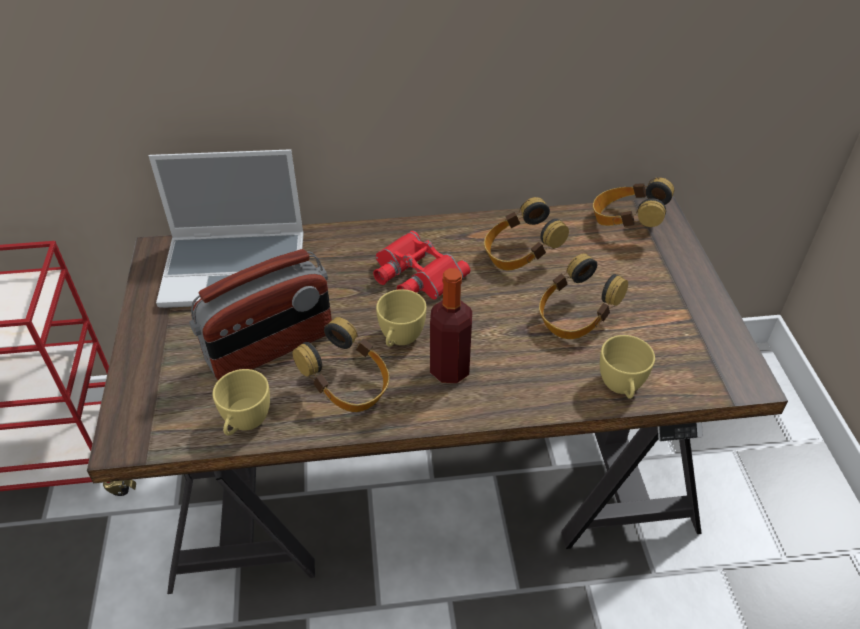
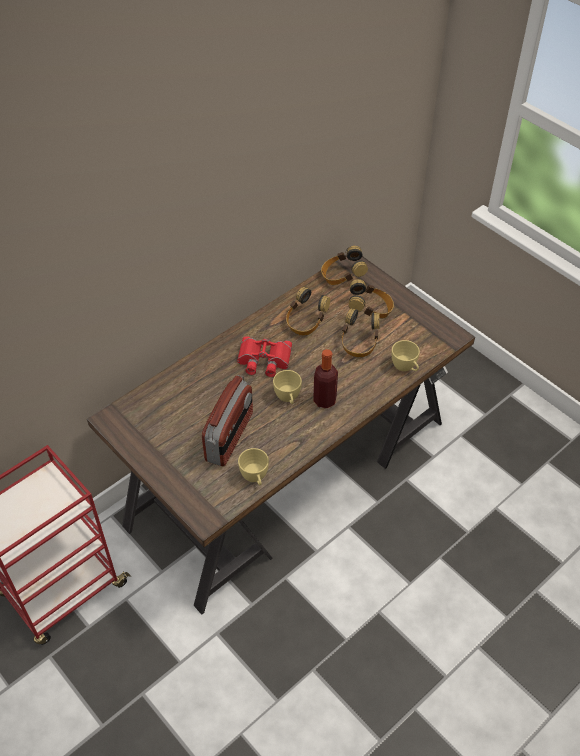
camera: 35 degrees left, 5 degrees up
(237, 269) = (167, 406): laptop -> none
(348, 387) = (285, 434): headphones -> headphones (370, 310)

